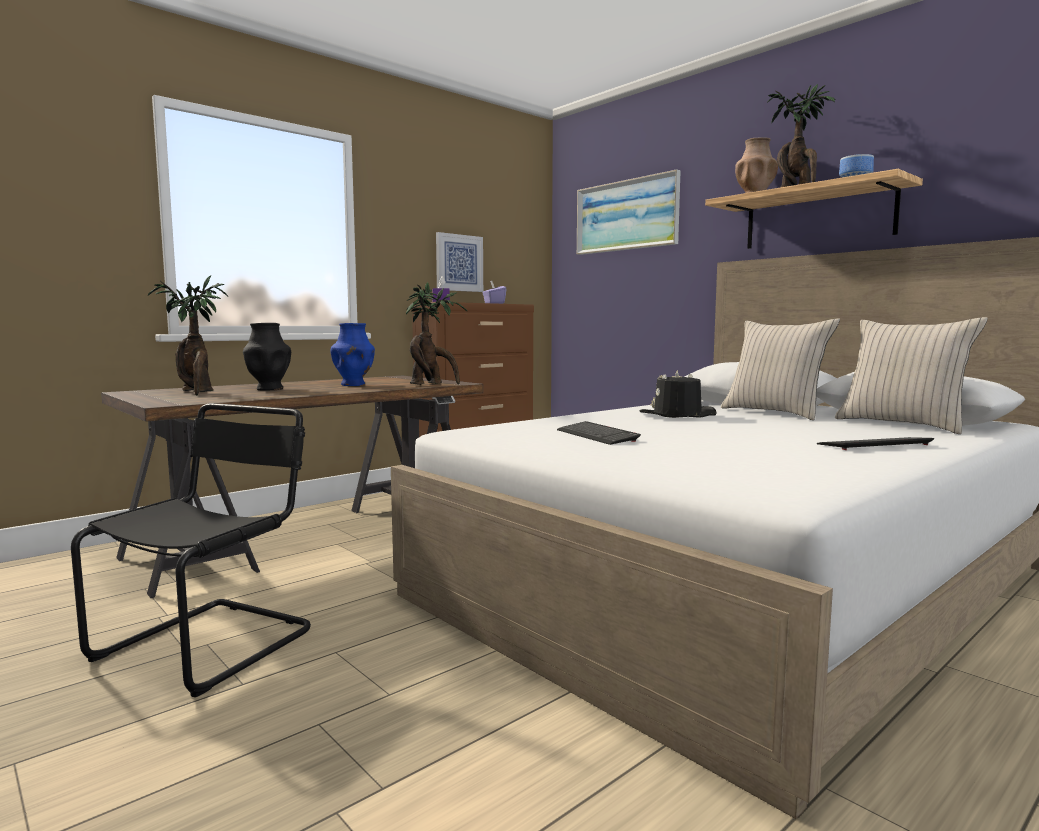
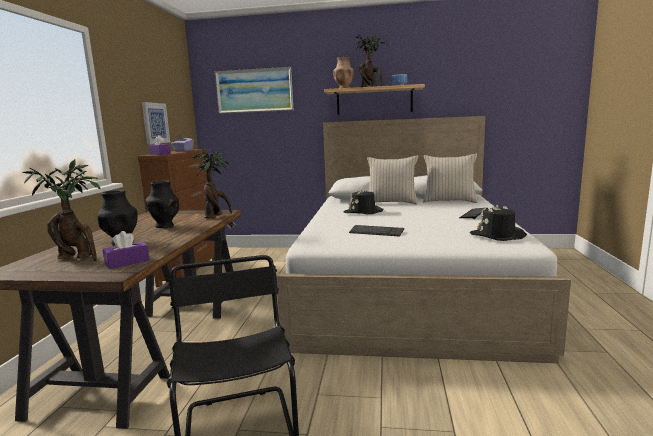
camera: 40 degrees left, 5 degrees up
(206, 399) = (127, 262): none -> purple tissue box
(353, 385) = (165, 226): blue vase -> black vase
(788, 474) = (497, 235): none -> black hat

